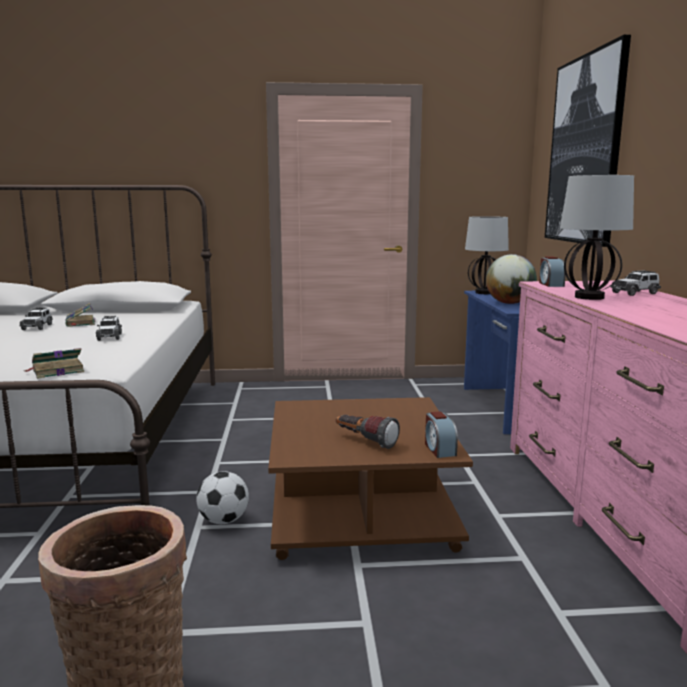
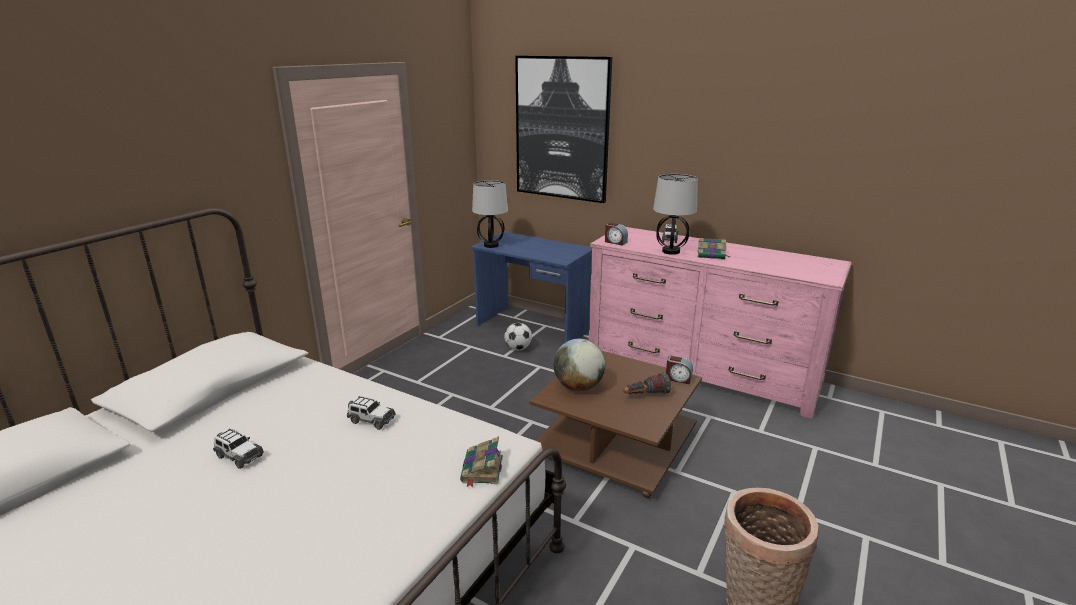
camera: 55 degrees left, 10 degrees up
(80, 323) = (266, 425): book -> book (712, 255)
(224, 520) = (576, 506): football -> football (518, 348)
(509, 303) = (538, 253): globe -> globe (578, 386)

